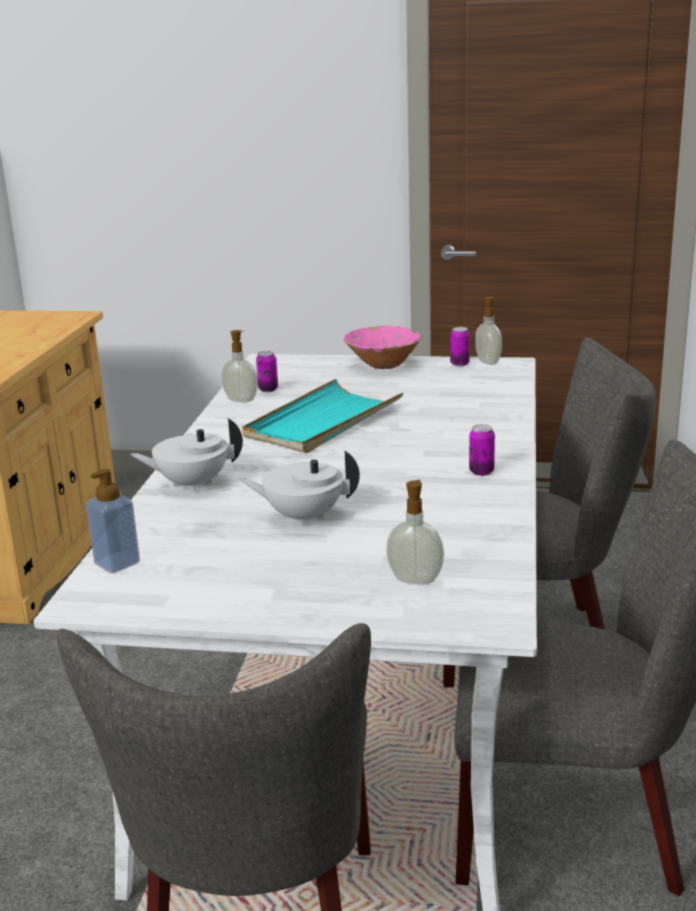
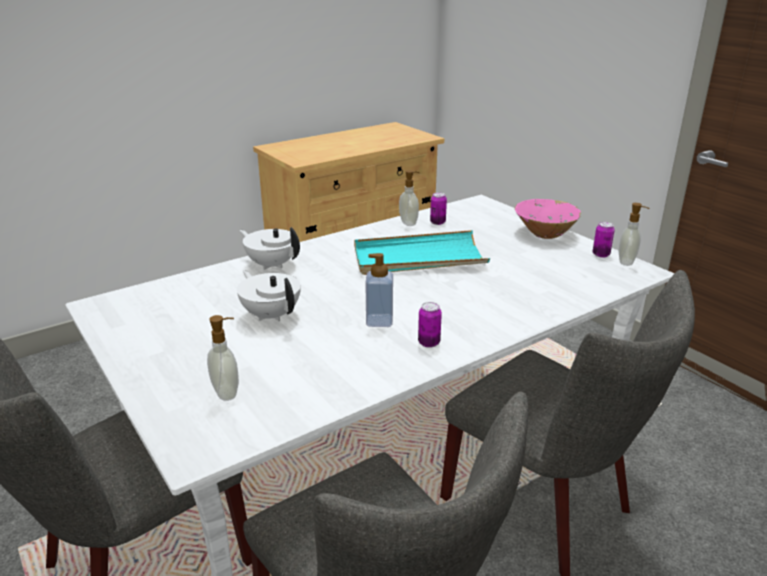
camera: 45 degrees right, 5 degrees up
(117, 563) = (148, 292): soap dispenser -> soap dispenser (379, 321)

